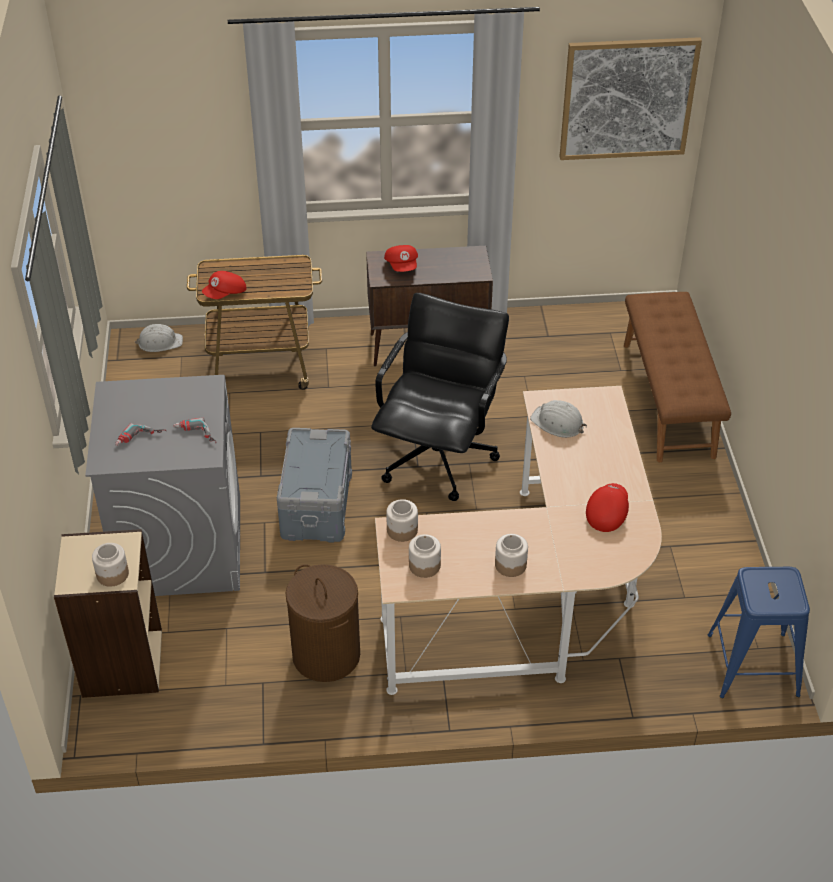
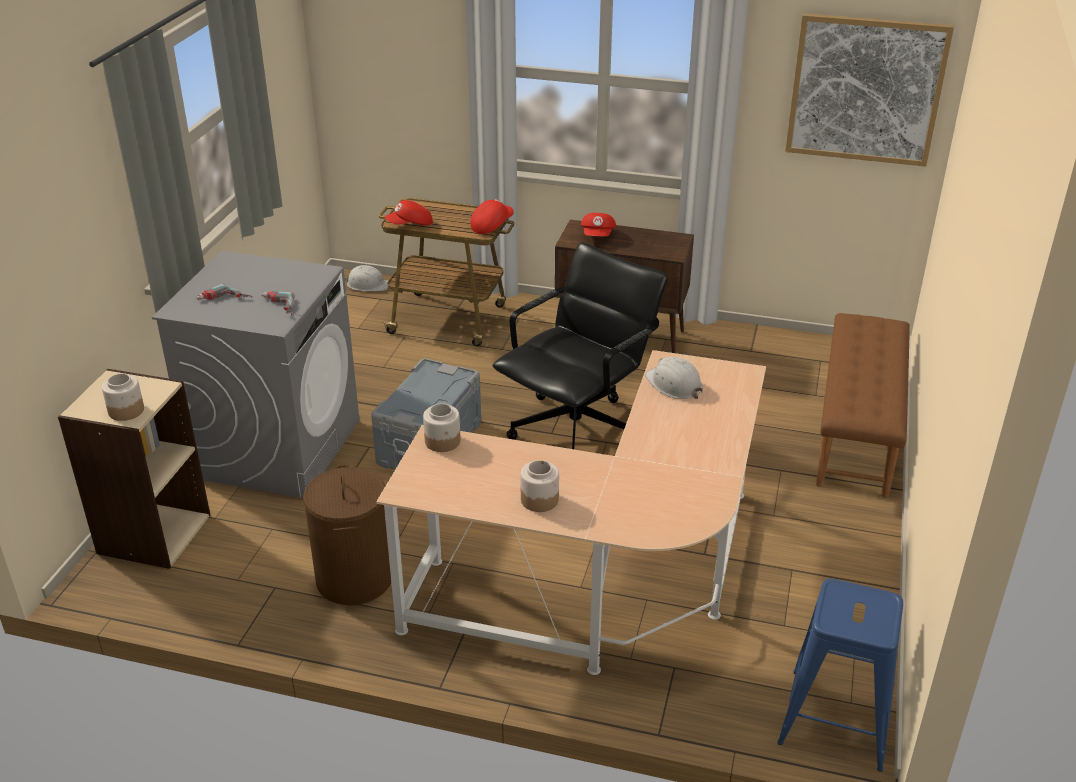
camera: 20 degrees right, 10 degrees down
(424, 565) = (444, 478): jar -> none
(606, 513) = (680, 477): red cap -> red cap (491, 225)

